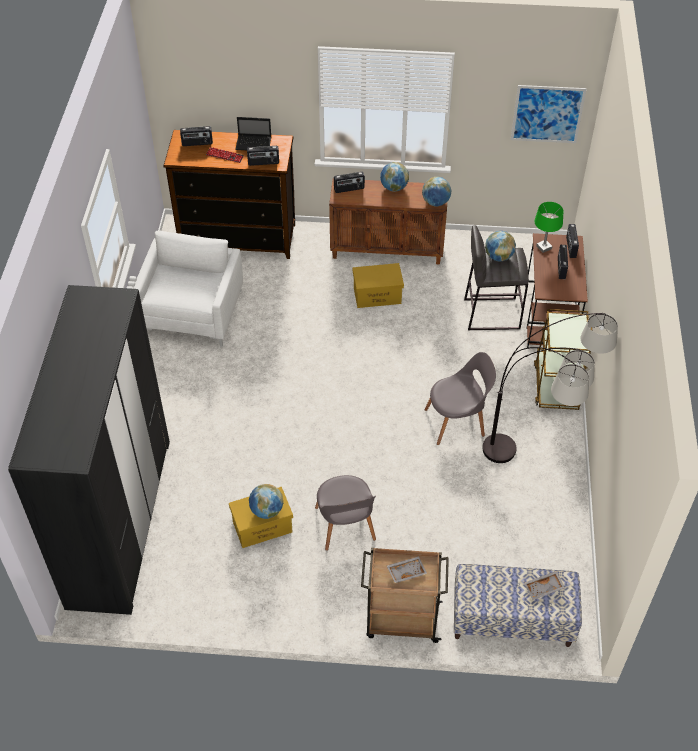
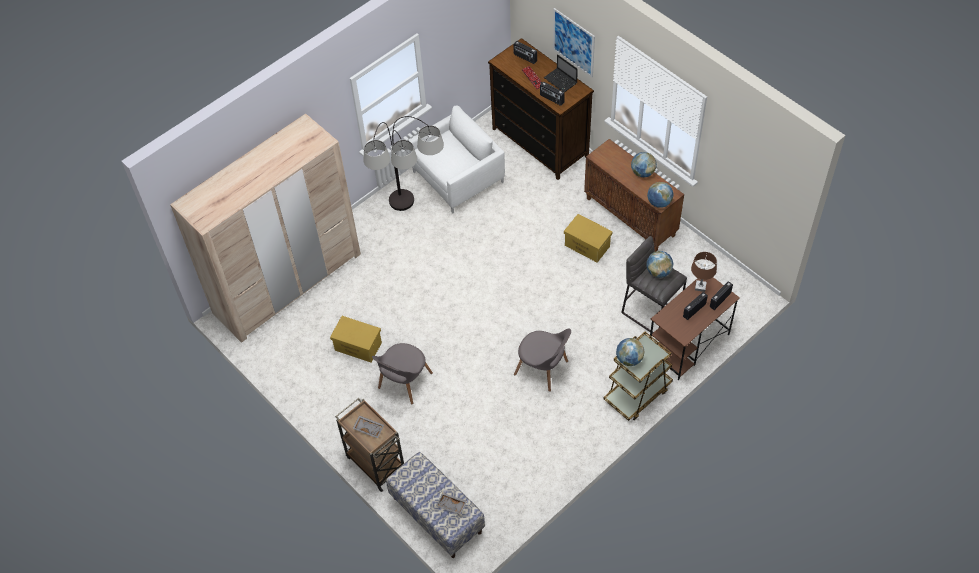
camera: 45 degrees right, 5 degrees up
(120, 520) = (288, 283): black wardrobe -> beige wardrobe
(266, 510) = (357, 336): globe -> globe (629, 359)
(349, 189) = (610, 154): radio -> none
(537, 466) = (561, 436): floor lamp -> floor lamp (410, 224)
(544, 247) = (700, 287): green table lamp -> brown table lamp
(547, 114) = (767, 185): picture -> picture (573, 42)

